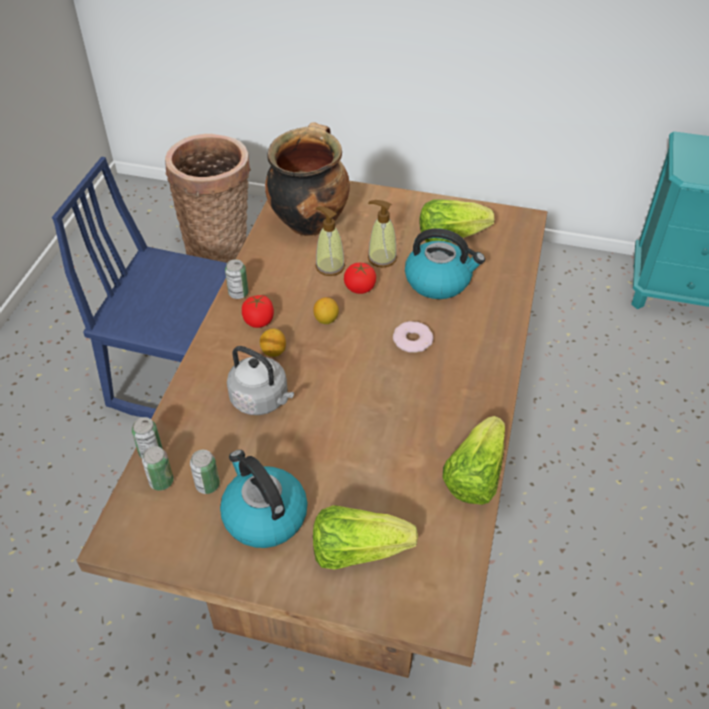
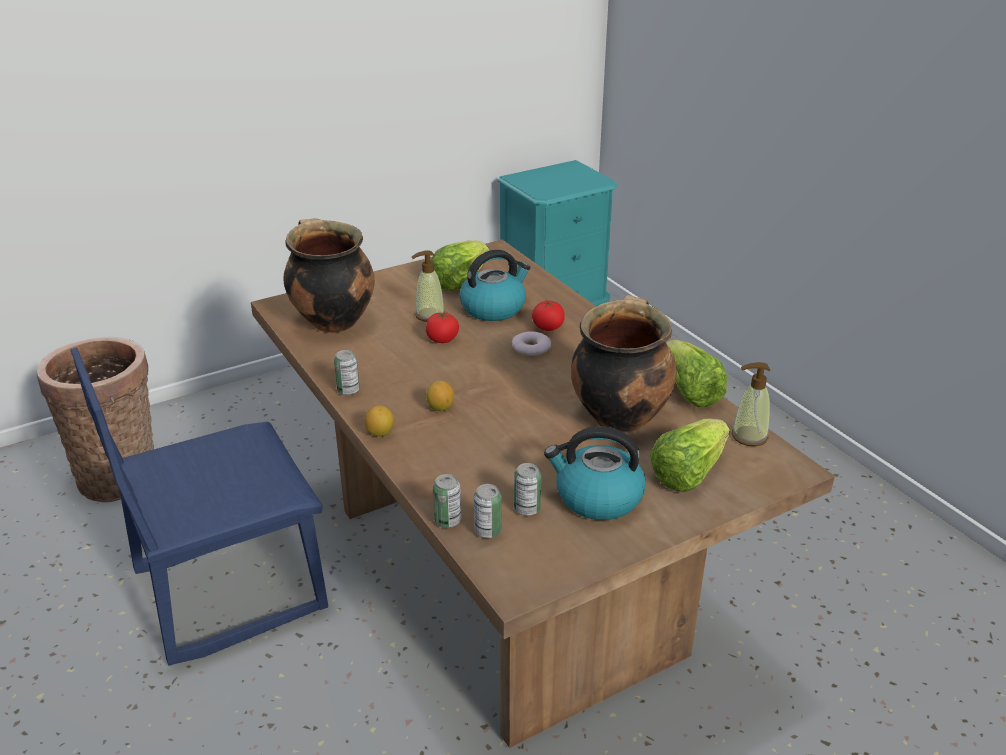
camera: 45 degrees left, 15 degrees down
(259, 321) = (395, 397): tomato -> tomato (548, 327)
(262, 400) = (481, 439): grey kettle -> none
(326, 320) = (449, 369): lemon -> lemon (380, 433)
(330, 266) = (397, 339): soap dispenser -> soap dispenser (749, 436)
(384, 456) = (619, 416): none -> cooking pot

